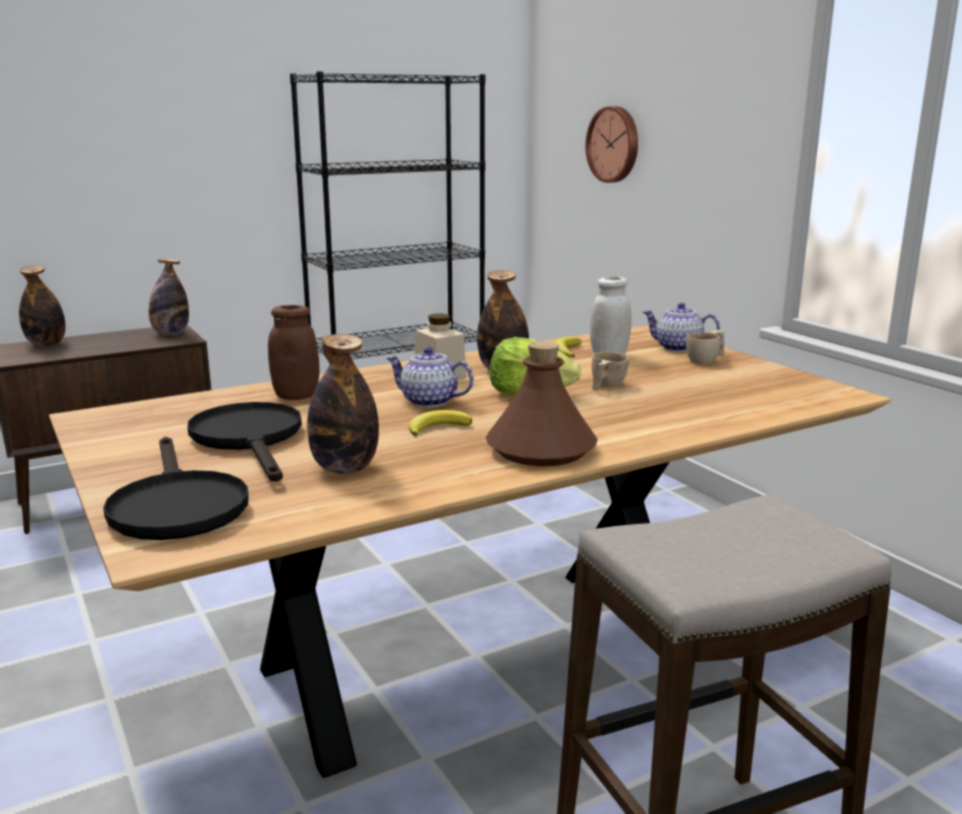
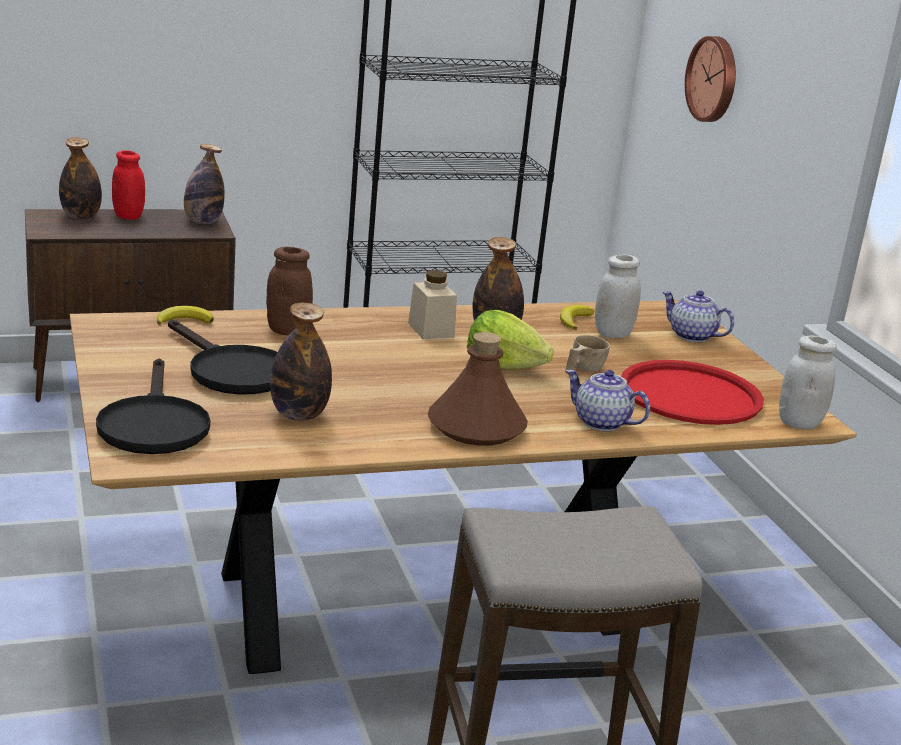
camera: 10 degrees right, 5 degrees up
(95, 338) = (128, 216): none -> red jar
(250, 439) = (231, 371): black frying pan -> black frying pan turned 150 degrees clockwise
(428, 401) = (404, 358): teapot -> teapot (600, 422)
(437, 427) = (398, 388): banana -> banana (184, 320)
(707, 360) = (708, 356): beige cup -> none
(719, 391) = (690, 395): none -> red tray
(835, 398) = (799, 423): none -> white jar

